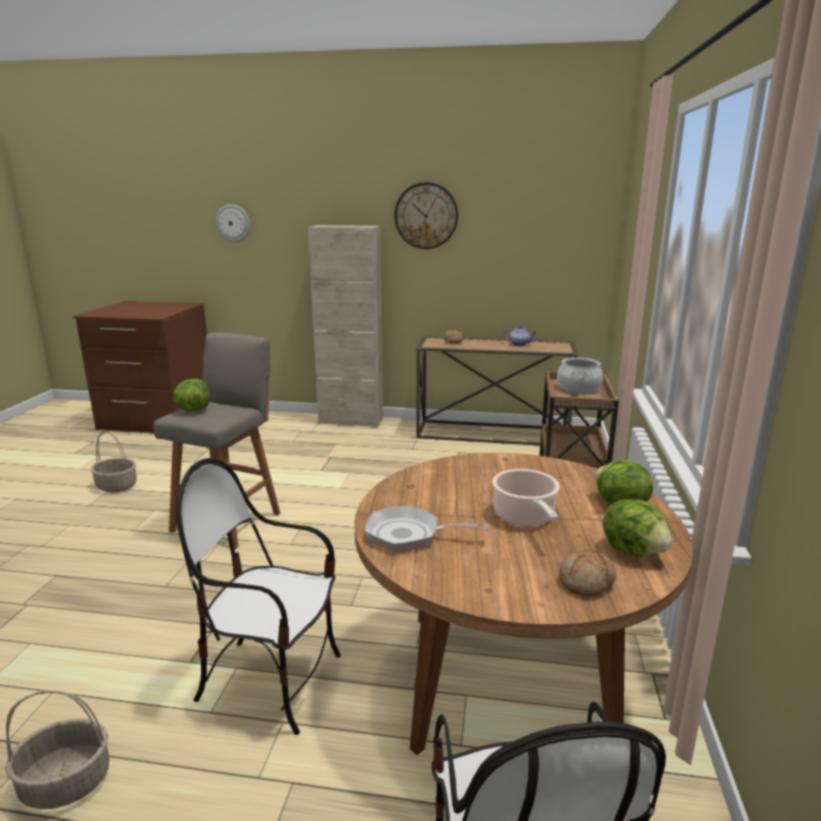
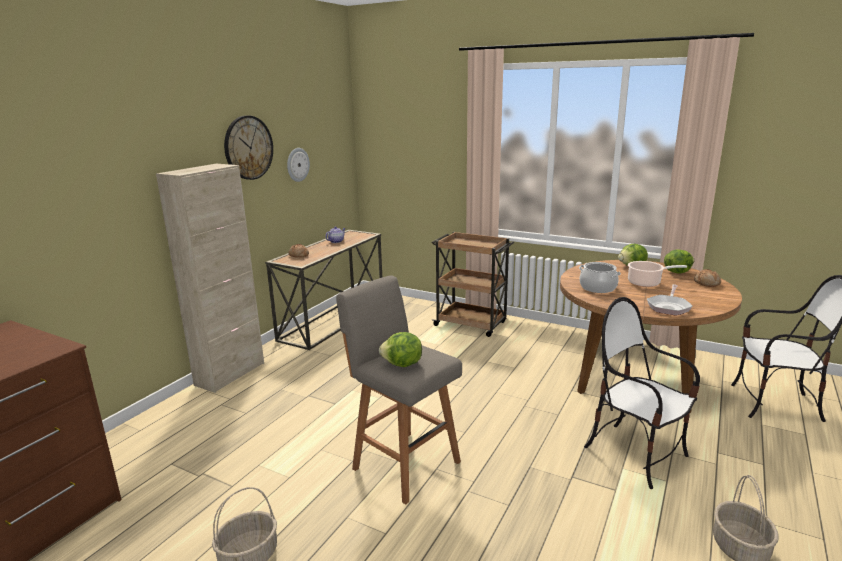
camera: 70 degrees left, 0 degrees up
(233, 223) = (42, 190): wall clock -> wall clock (297, 164)
(271, 680) = (636, 454): chair -> chair turned 105 degrees clockwise
(578, 388) = (465, 243): cooking pot -> cooking pot (597, 288)

